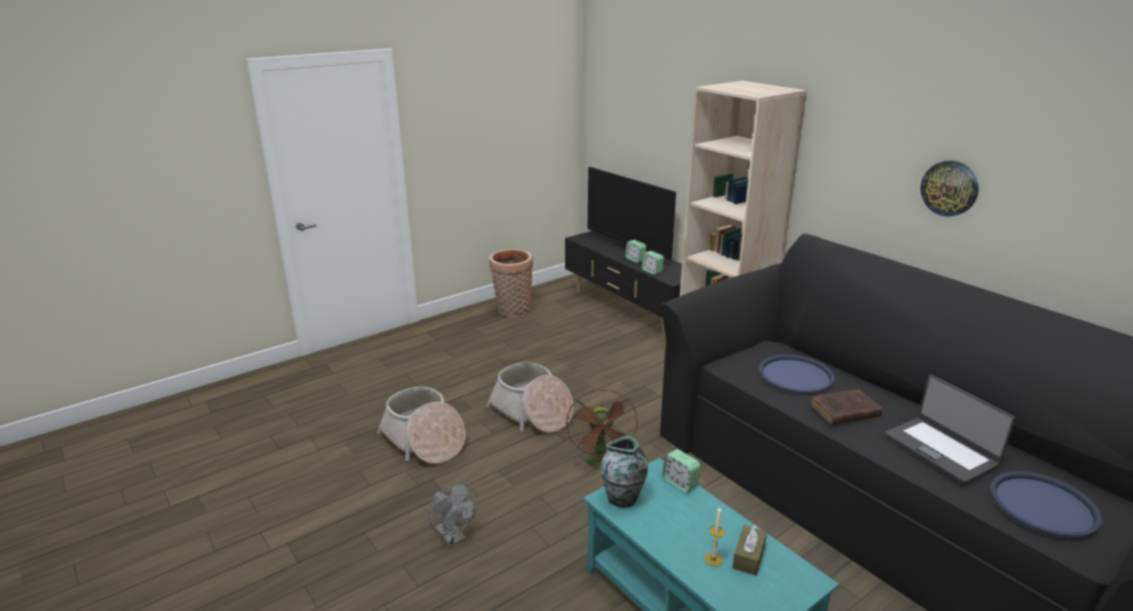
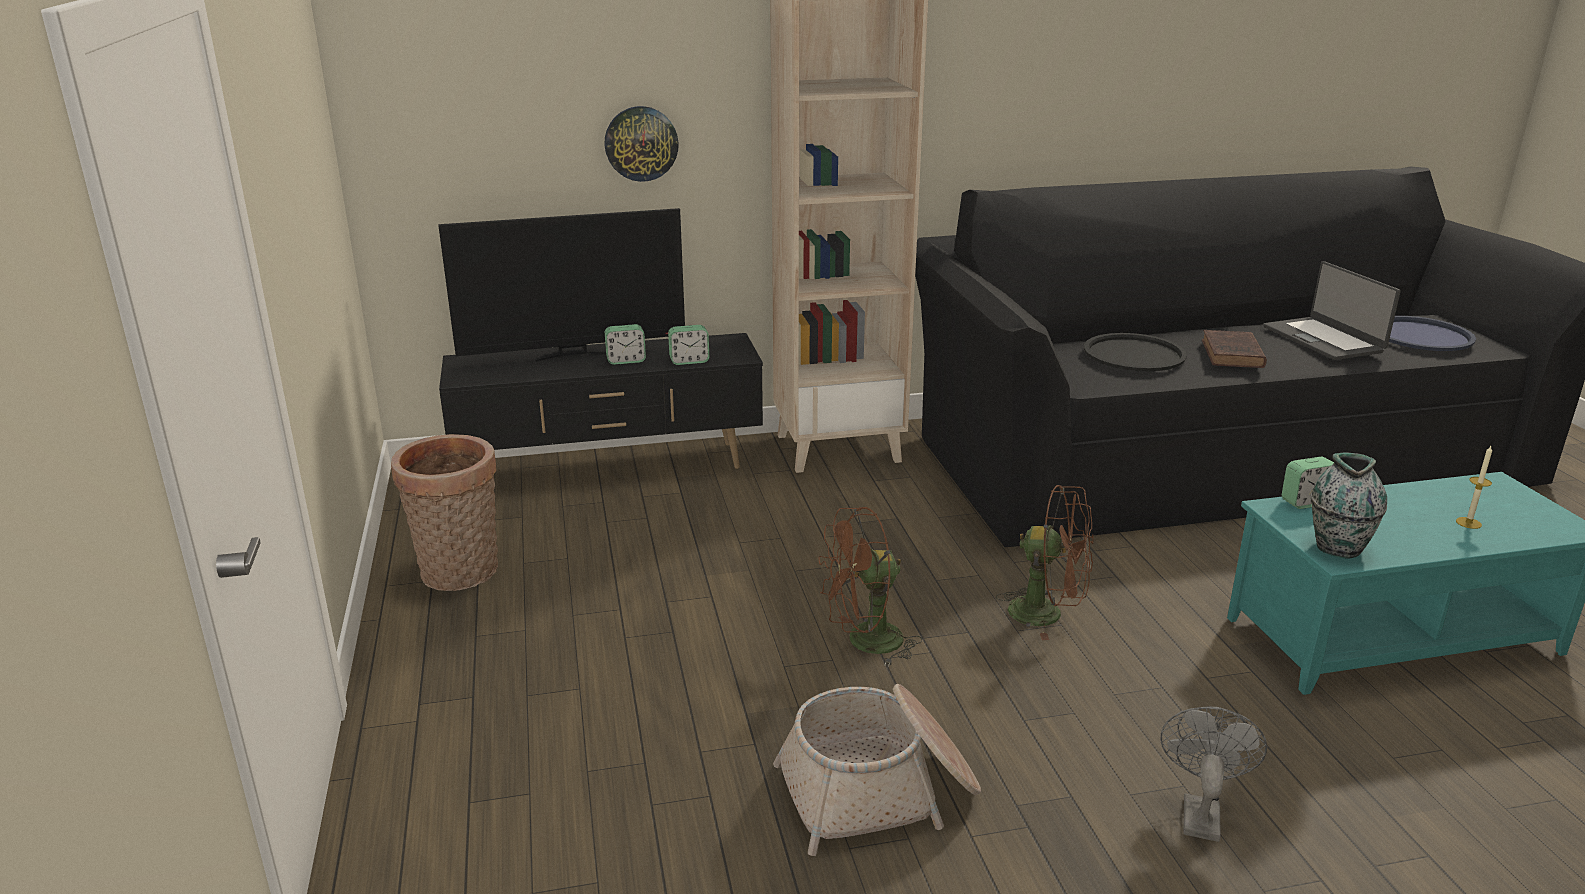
camera: 65 degrees left, 0 degrees up
(453, 537) = (1199, 812): grey fan -> grey fan turned 60 degrees counterclockwise
(532, 413) = (864, 643): basket -> brown fan
(748, 557) = (1461, 502): brown tissue box -> none
(795, 375) = (1134, 354): blue tray -> black tray
(941, 449) = (1324, 339): laptop -> laptop turned 75 degrees clockwise
(949, 188) = (1102, 78): wall clock -> wall clock (641, 143)

